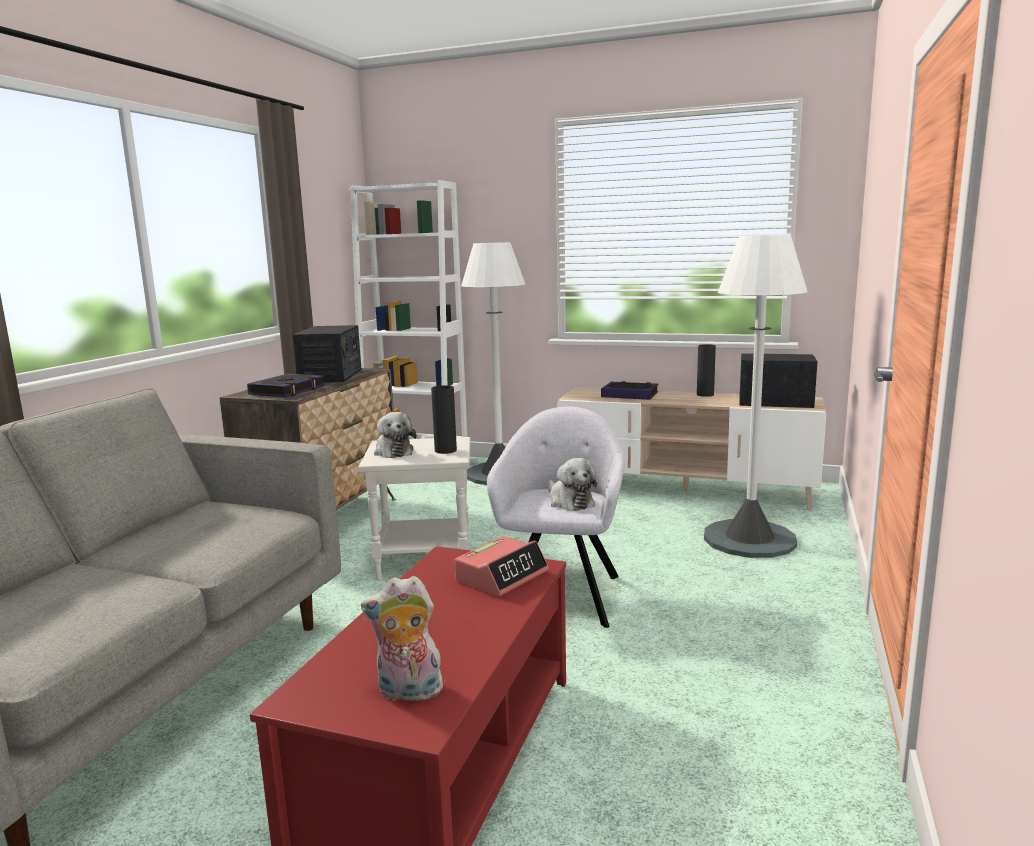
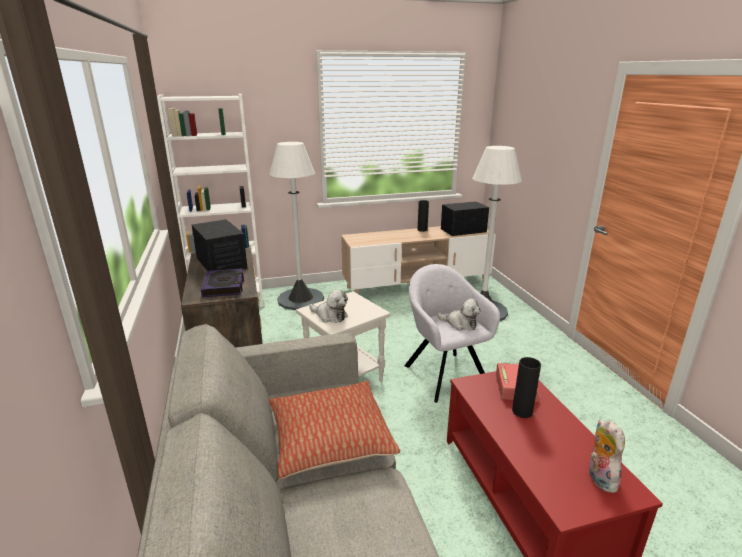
camera: 35 degrees left, 10 degrees up
(184, 544) = (330, 439): none -> pillow
(408, 693) = (599, 478): plush toy -> plush toy turned 120 degrees clockwise
(445, 450) = (361, 306): black vase -> black vase (522, 411)
(629, 395) = (384, 236): book -> none

